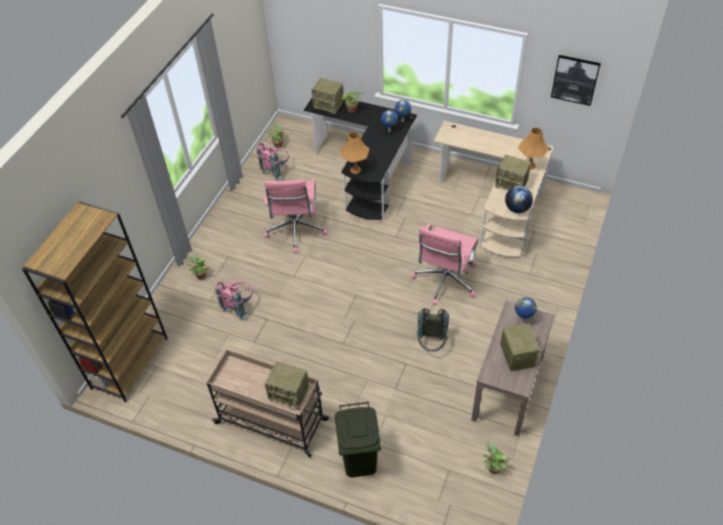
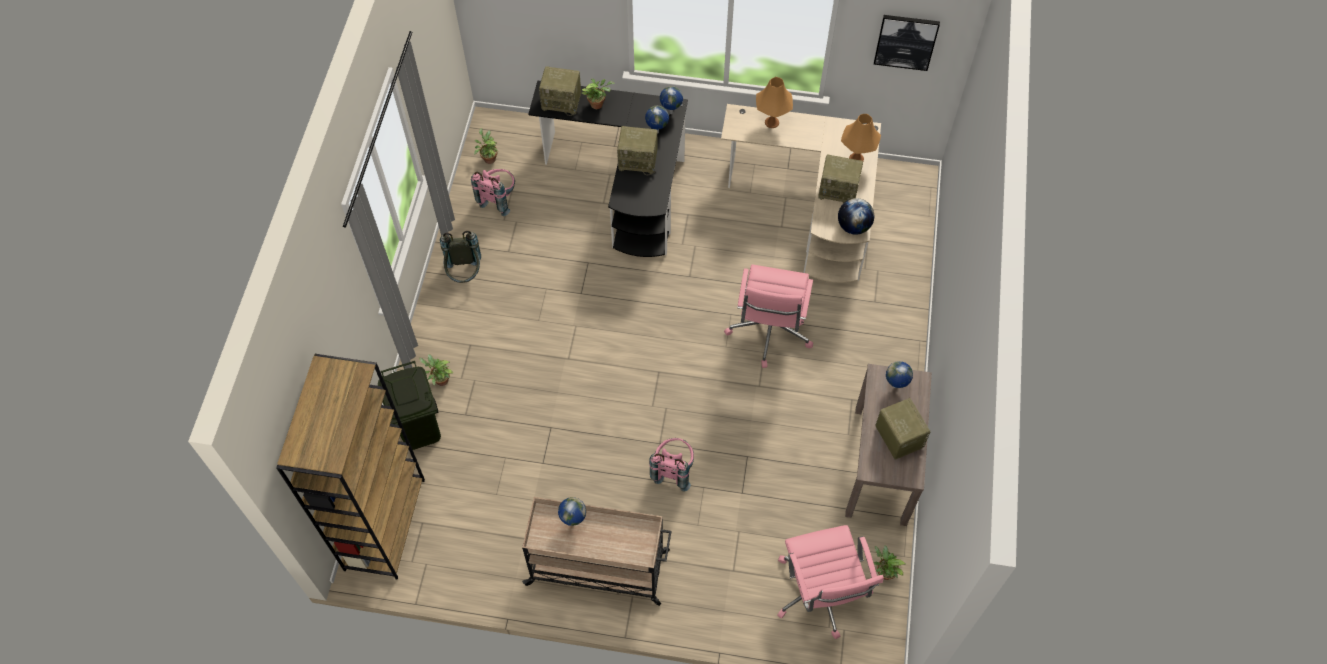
camera: 15 degrees left, 10 degrees up
(239, 305) = (507, 414): pink backpack -> pink backpack (673, 470)
(251, 372) = (573, 521): none -> globe
(289, 393) = (630, 539): radio -> radio (638, 160)
(295, 230) = (551, 290): pink office chair -> pink office chair (821, 594)
(355, 169) = (627, 200): orange table lamp -> orange table lamp (771, 122)
(359, 460) = (720, 597): green trash can -> green trash can (419, 429)
(431, 345) = (773, 424): grey backpack -> grey backpack (465, 274)

